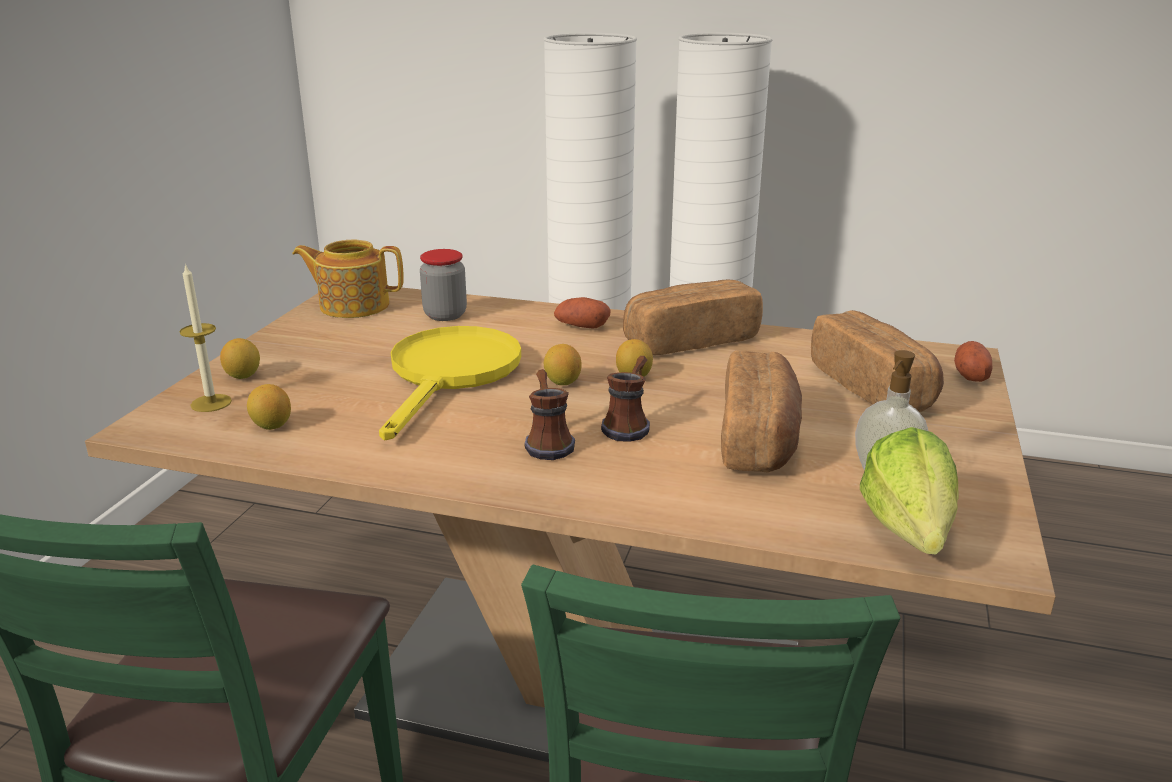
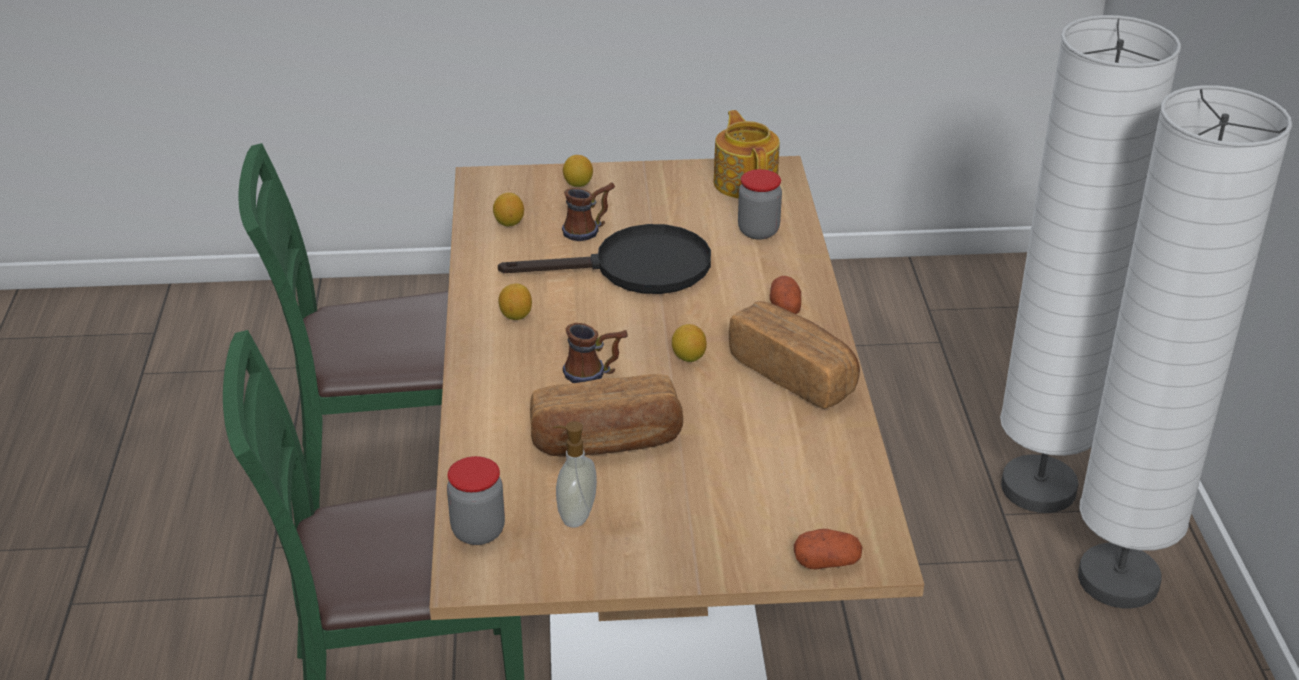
camera: 70 degrees right, 10 degrees up
(211, 403) = (529, 188): candle -> none
(450, 375) = (636, 268): yellow frying pan -> black frying pan
(548, 441) = (546, 341): mug -> mug (589, 229)
(562, 382) = (655, 324): lemon -> lemon (516, 316)
(873, 388) = (752, 497): bread -> none
(907, 539) = (478, 531): lettuce -> jar

